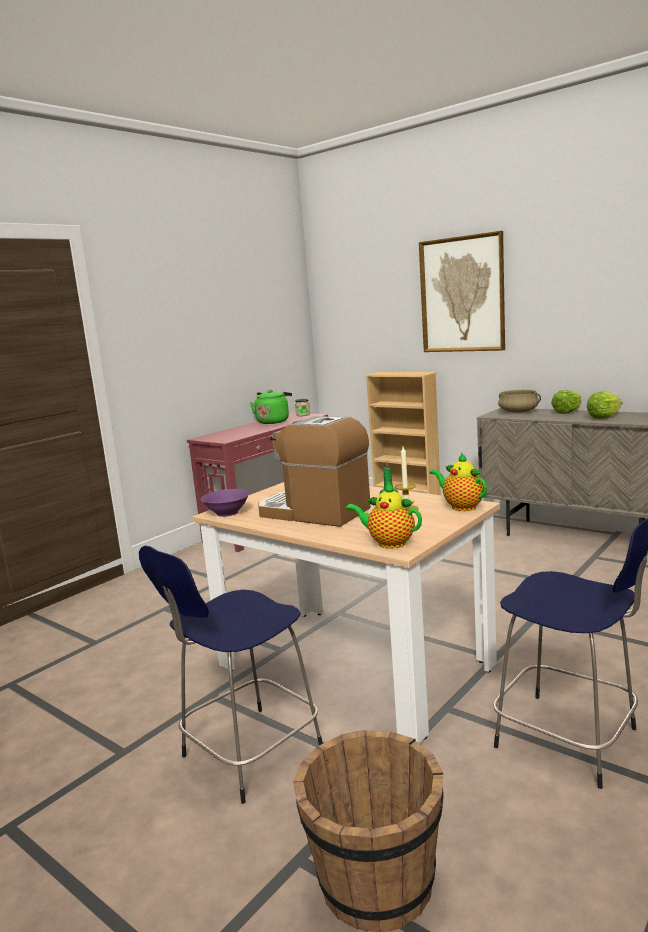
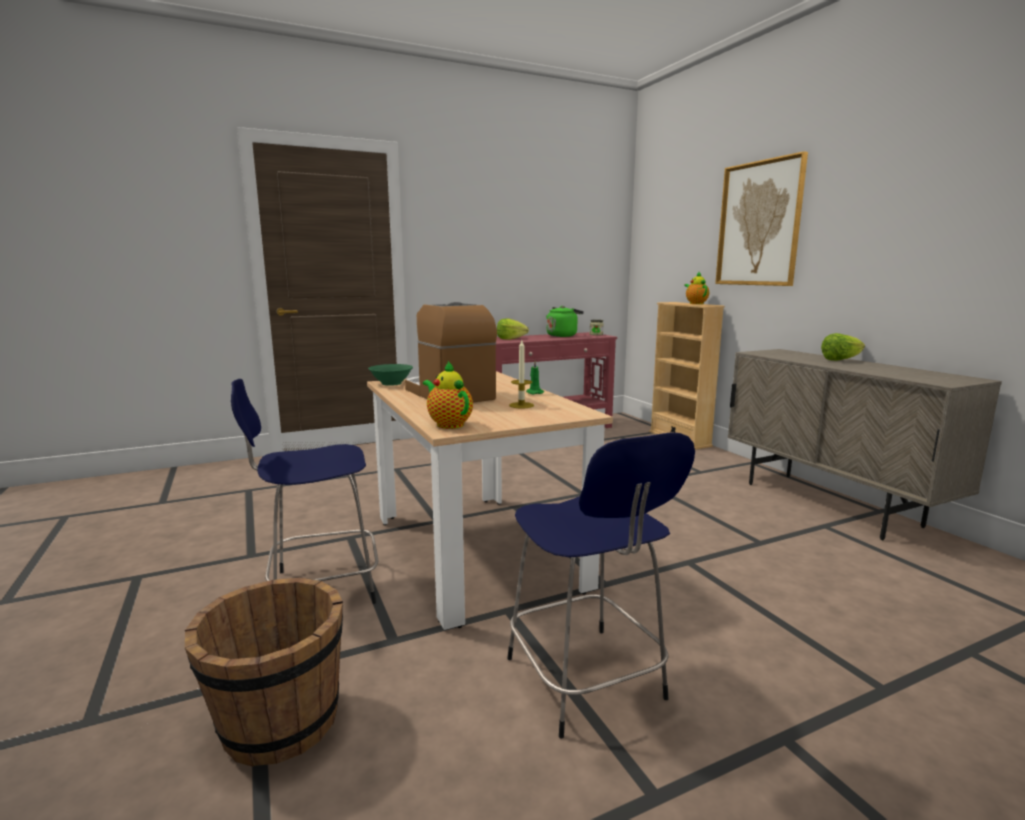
camera: 25 degrees right, 0 degrees up
(226, 513) = (391, 383): purple bowl -> green bowl
(461, 507) = (570, 412): teapot -> teapot (695, 303)
(518, 412) = (787, 353): beige cooking pot -> none
(604, 417) = (872, 368): lettuce -> lettuce (510, 339)

